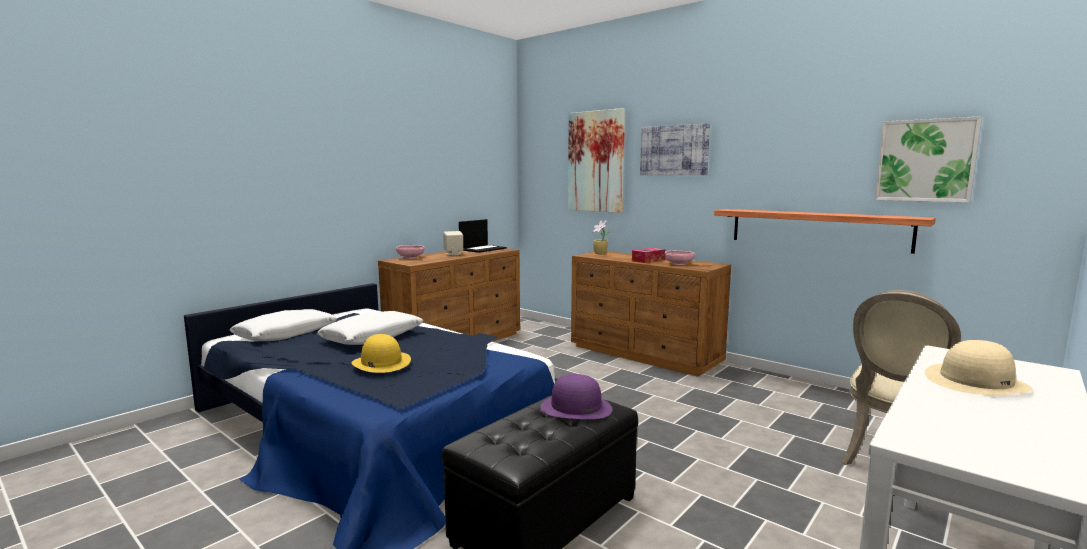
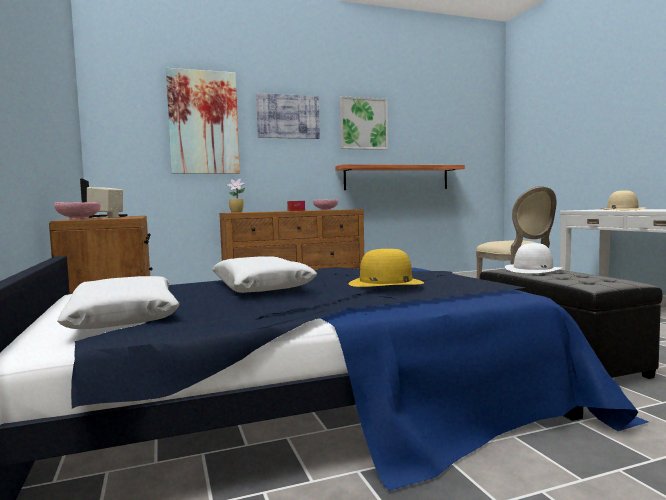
camera: 60 degrees left, 5 degrees down
(575, 407) = (533, 269): purple hat -> white hat
(925, 160) = (446, 133): picture -> picture (363, 124)

